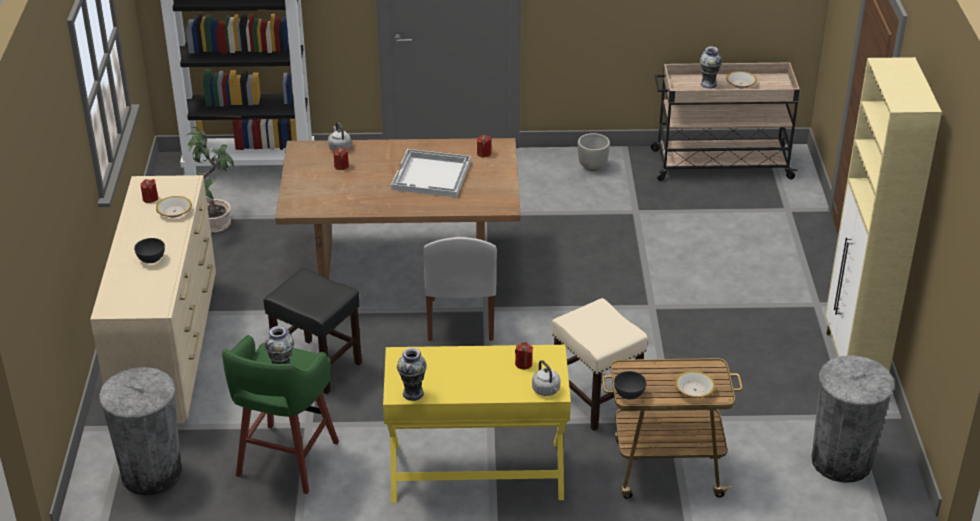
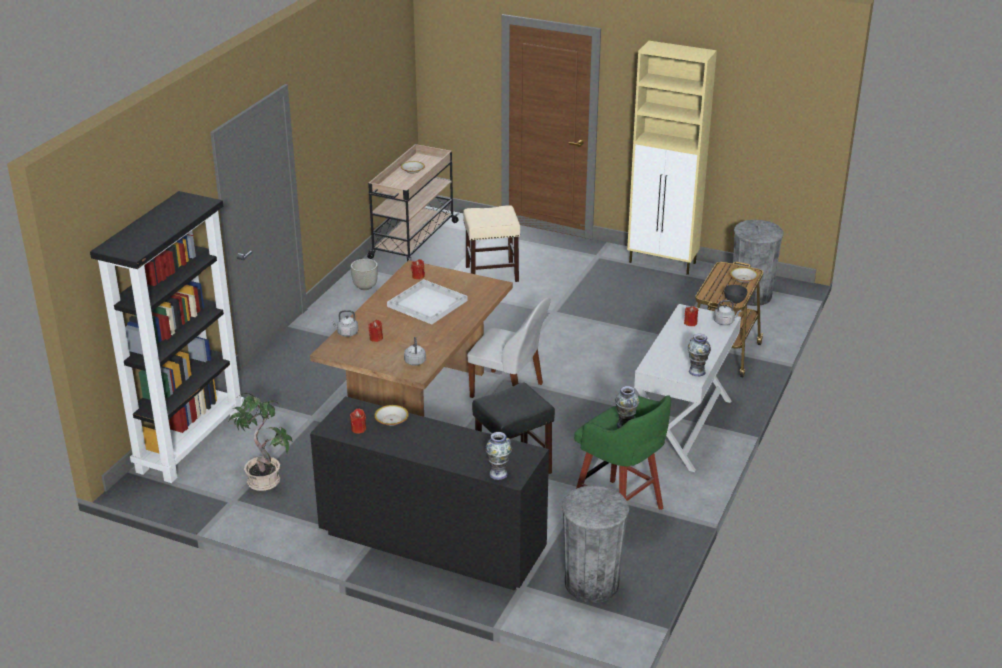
camera: 65 degrees left, 5 degrees down
(151, 259) = (455, 444): grey bowl -> none
(168, 350) = (431, 543): beige dresser -> black dresser
(313, 200) = (415, 361): none -> grey kettle
(476, 472) = (683, 427): yellow console table -> white console table
(594, 399) = (637, 361): beige stool -> beige stool (491, 274)
(708, 84) = (400, 180): vase -> vase (498, 473)

